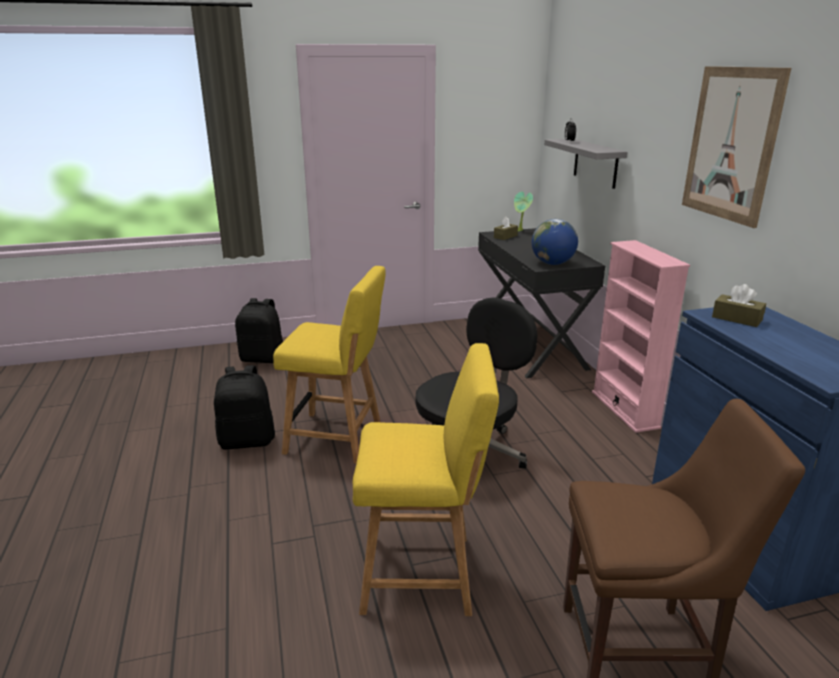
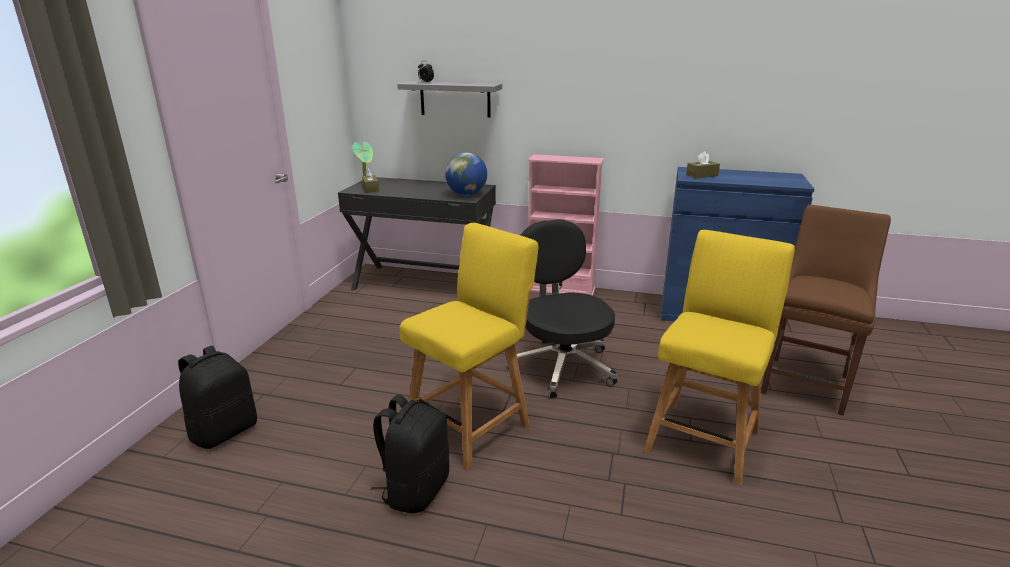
camera: 60 degrees left, 0 degrees up
(731, 144) = (627, 64): picture -> none

